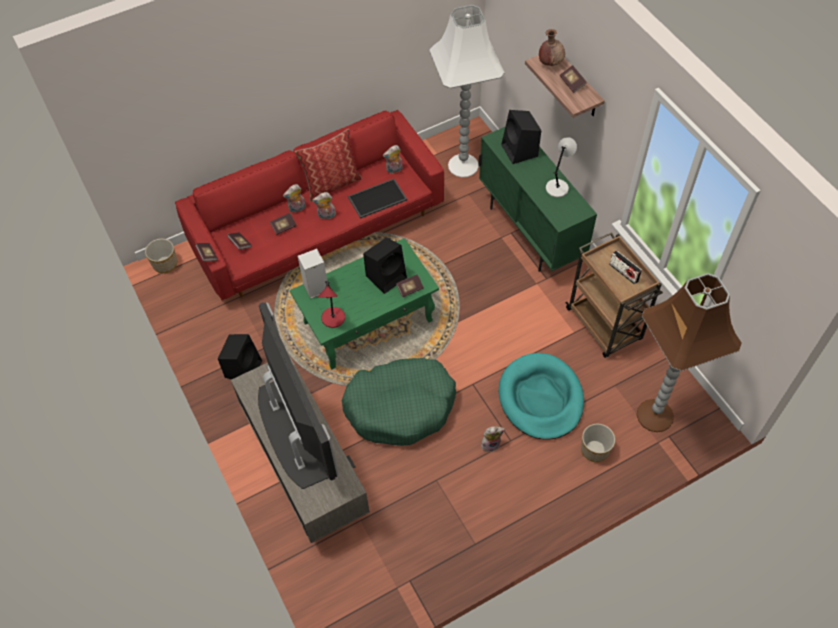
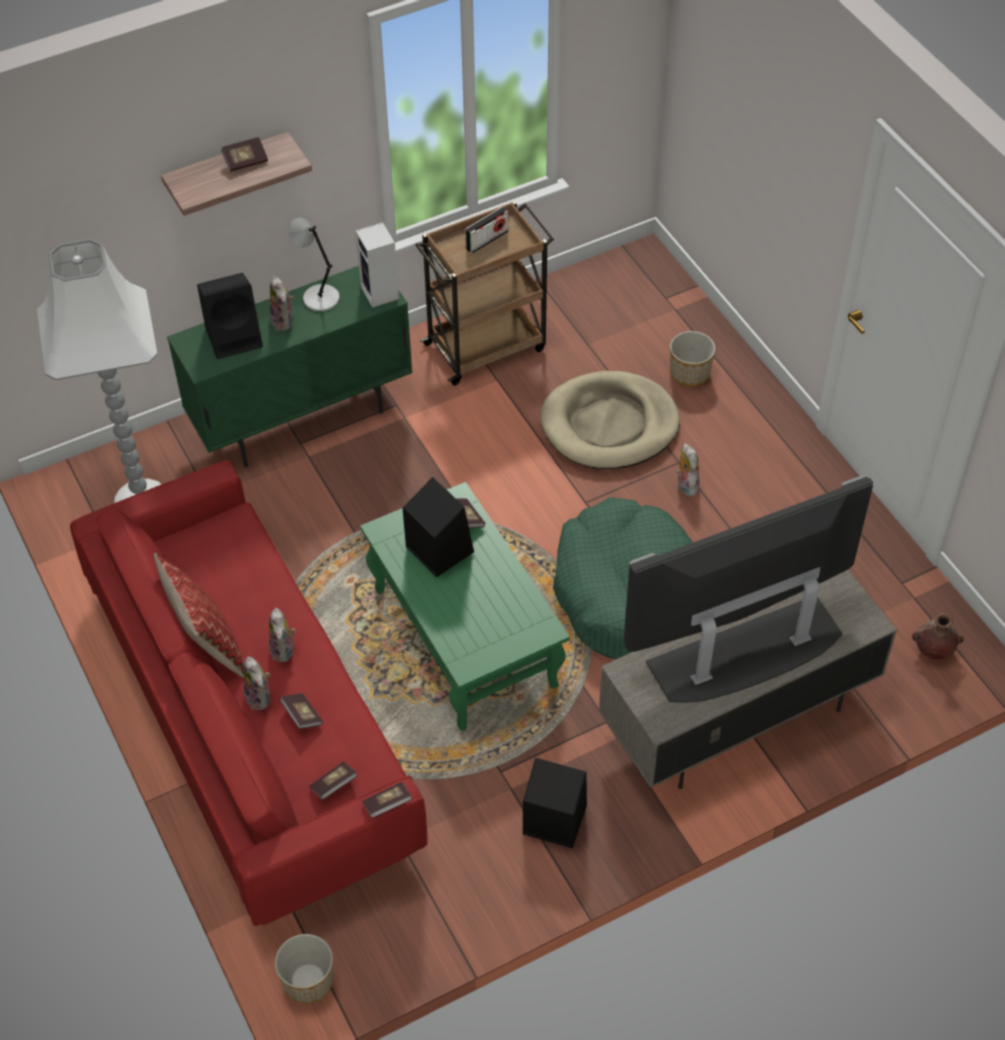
camera: 90 degrees left, 5 degrees down
(315, 289) = (458, 648): speaker -> speaker (381, 294)
(333, 319) = (521, 620): red table lamp -> none
(377, 199) = (257, 575): tray -> none
(394, 170) = (189, 552): plush toy -> plush toy (284, 321)
(540, 398) = (609, 425): turquoise dog bed -> beige dog bed
(550, 62) = (194, 182): brown vase -> brown vase (933, 650)
(654, 416) = (636, 308): brown floor lamp -> none

